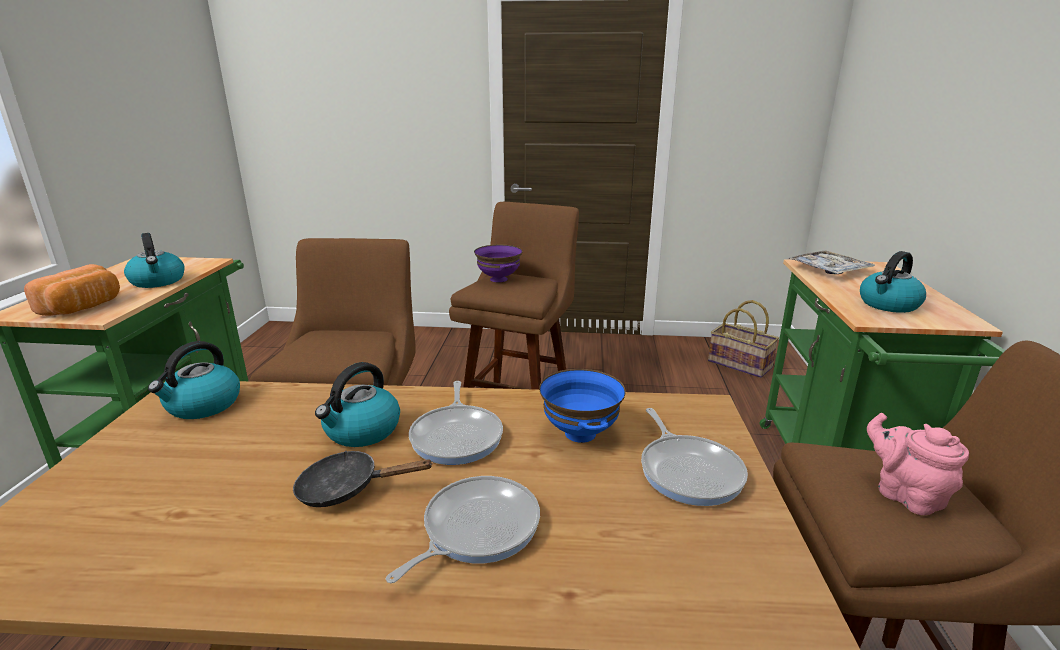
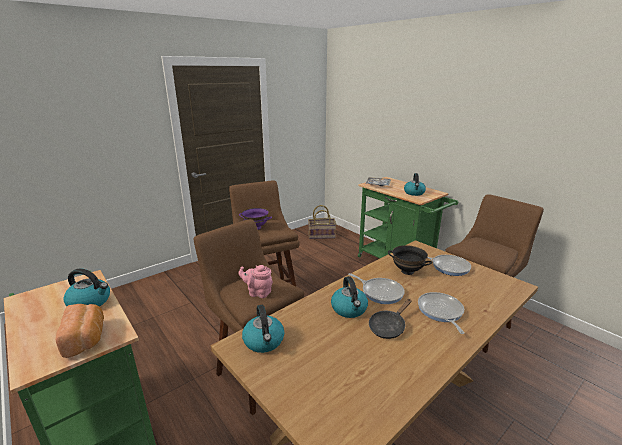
camera: 45 degrees left, 0 degrees up
(581, 434) = (407, 271): blue bowl -> black bowl
(905, 495) = (488, 248): pink teapot -> pink teapot (258, 293)

